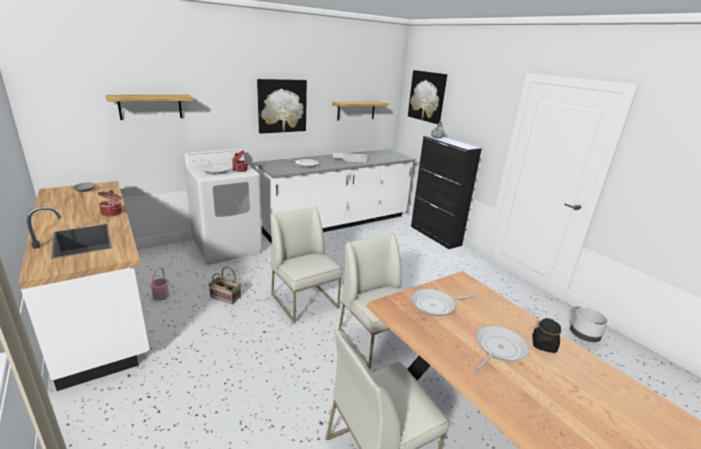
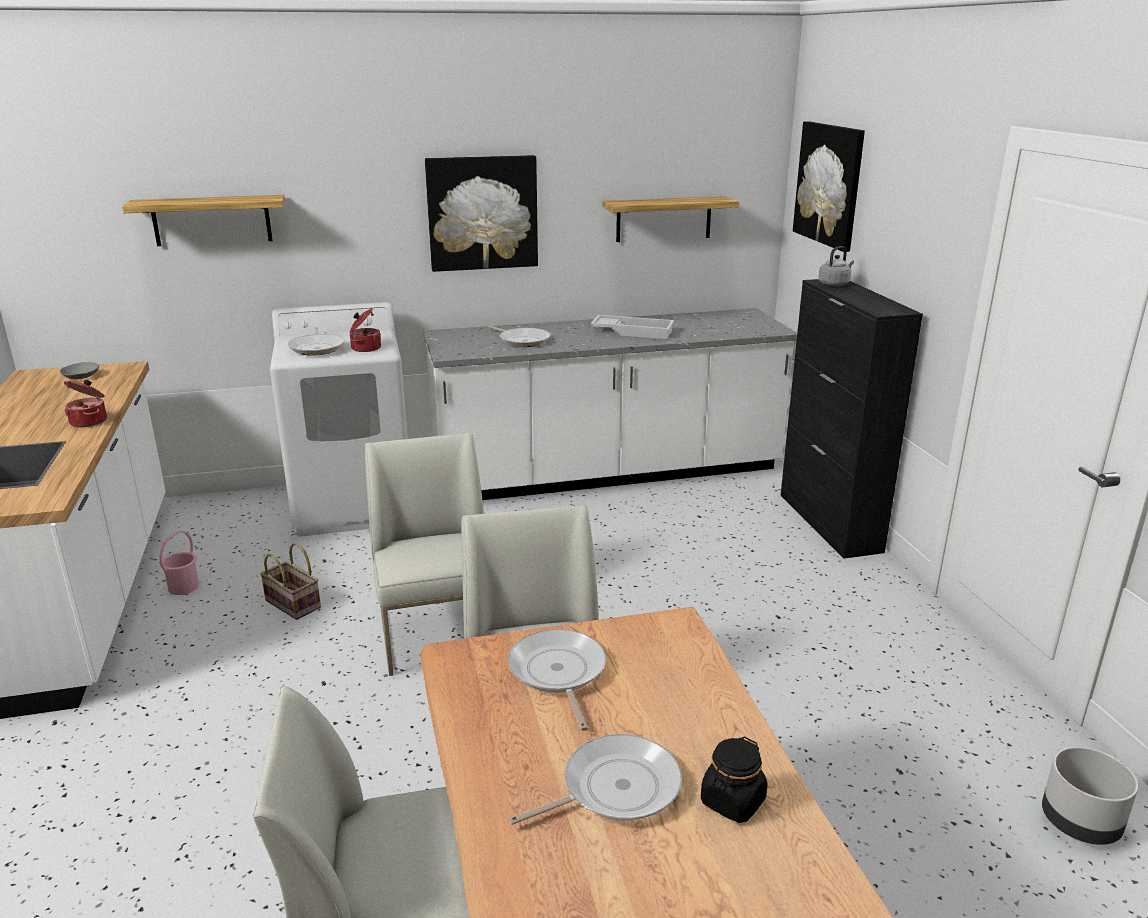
camera: 20 degrees right, 0 degrees up
(435, 305) = (558, 673): frying pan -> frying pan turned 75 degrees clockwise

